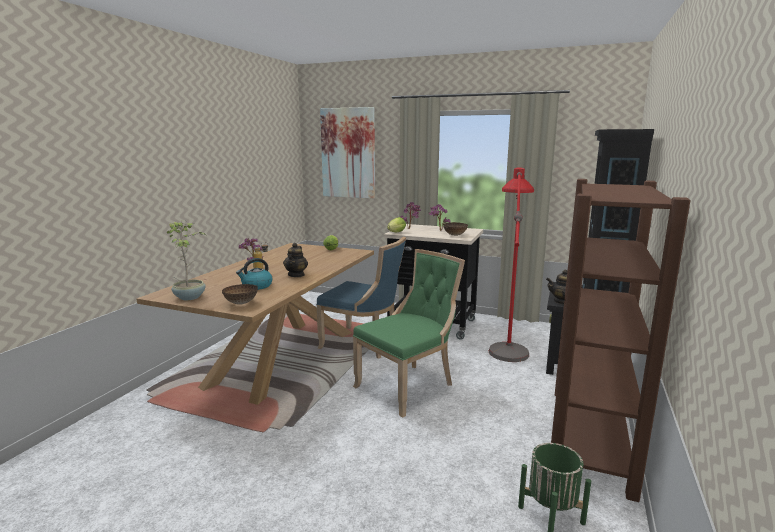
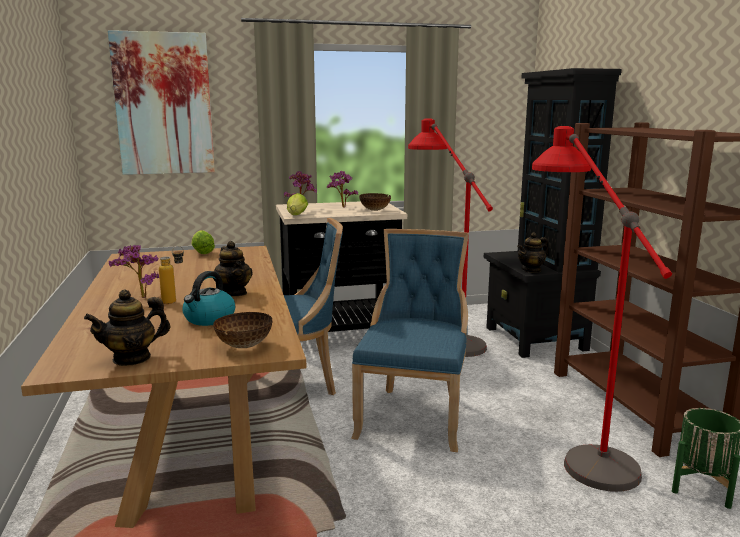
camera: 35 degrees left, 0 degrees up
(190, 297) = (132, 358): potted plant -> teapot
(408, 386) = (414, 415): green chair -> blue chair
(495, 443) = (575, 441): none -> red floor lamp

